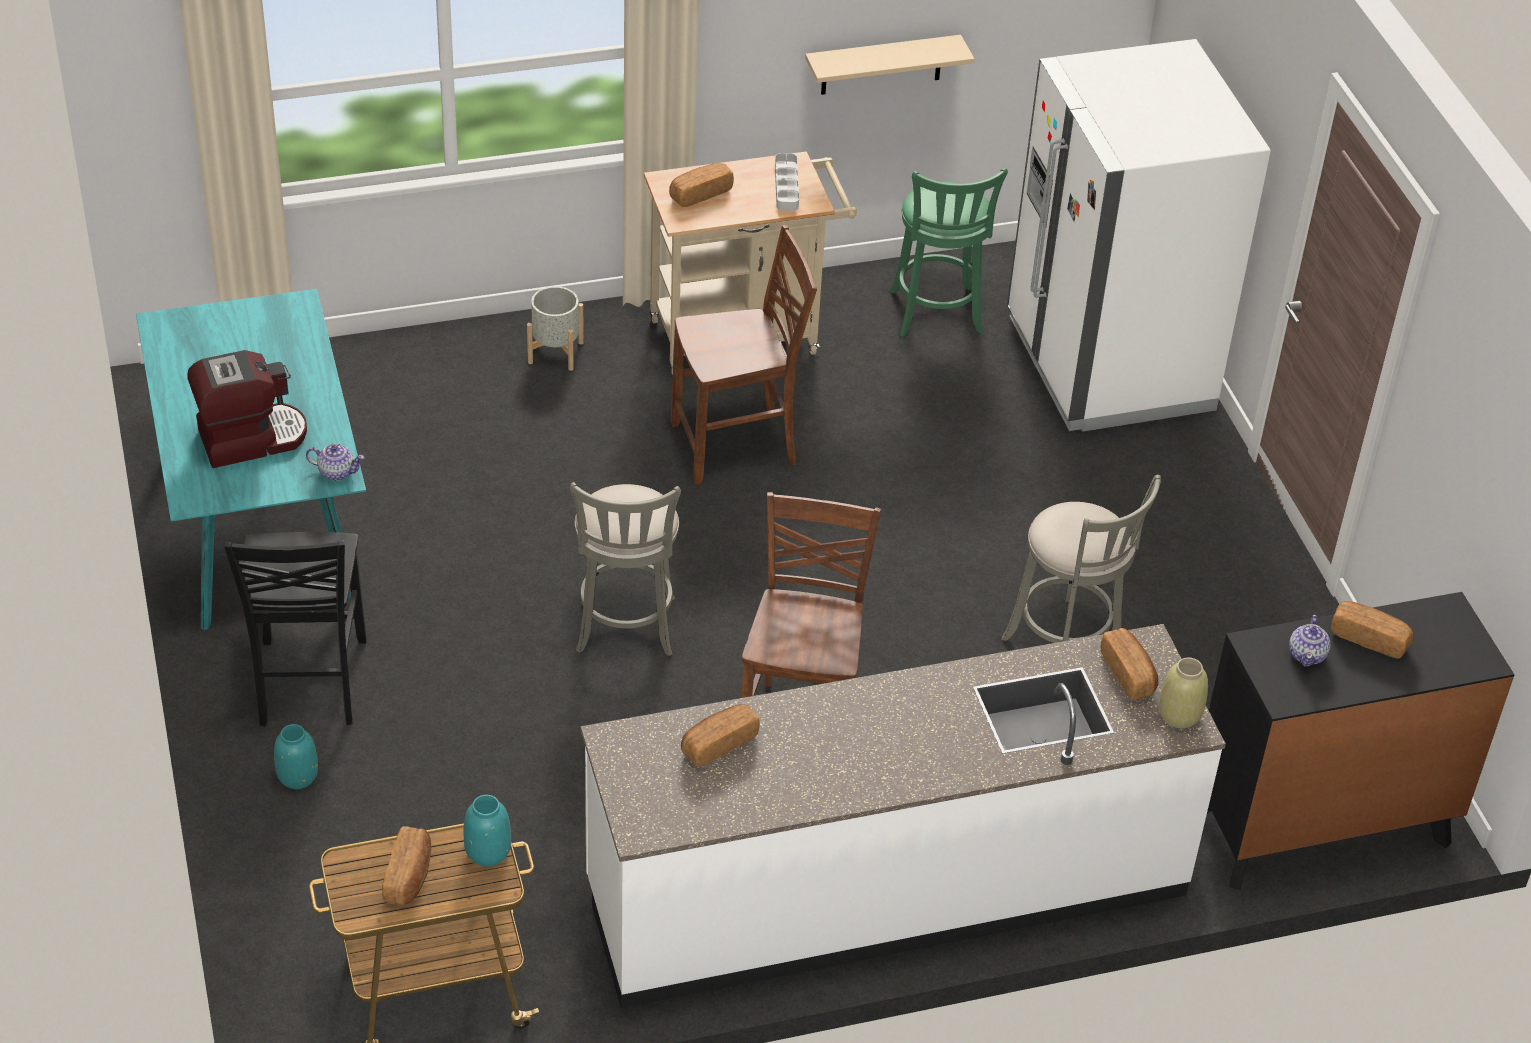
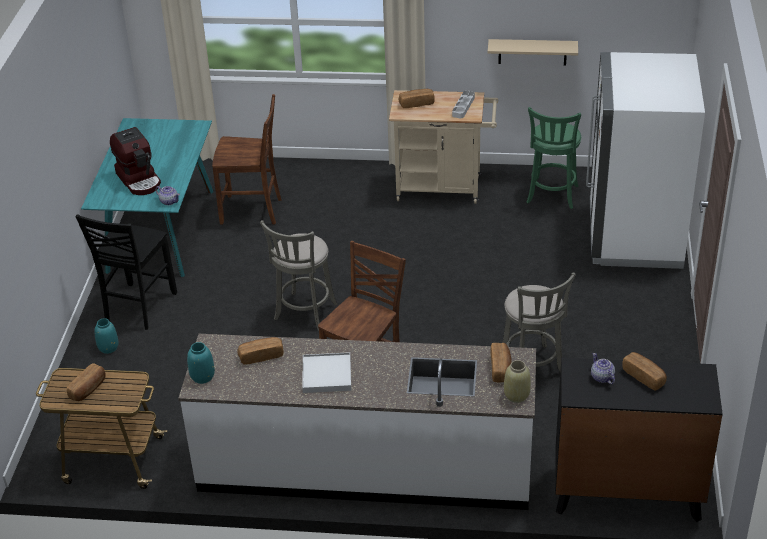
camera: 25 degrees right, 5 degrees down
(251, 438) = (139, 179): coffee machine -> coffee machine turned 60 degrees clockwise
(487, 852) = (131, 386): turquoise vase -> turquoise vase (202, 376)
(556, 352) = (344, 180): grey planter -> none
(737, 446) = (410, 239): brown chair -> brown chair (252, 211)
(852, 752) = (326, 375): none -> white tray
(1307, 655) = (602, 377): teapot -> teapot turned 120 degrees clockwise

